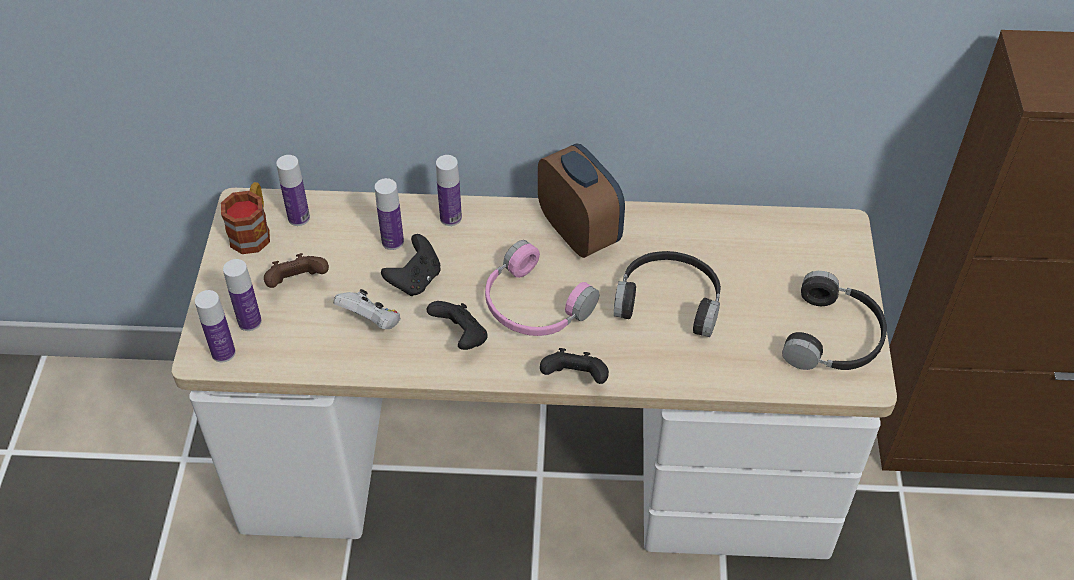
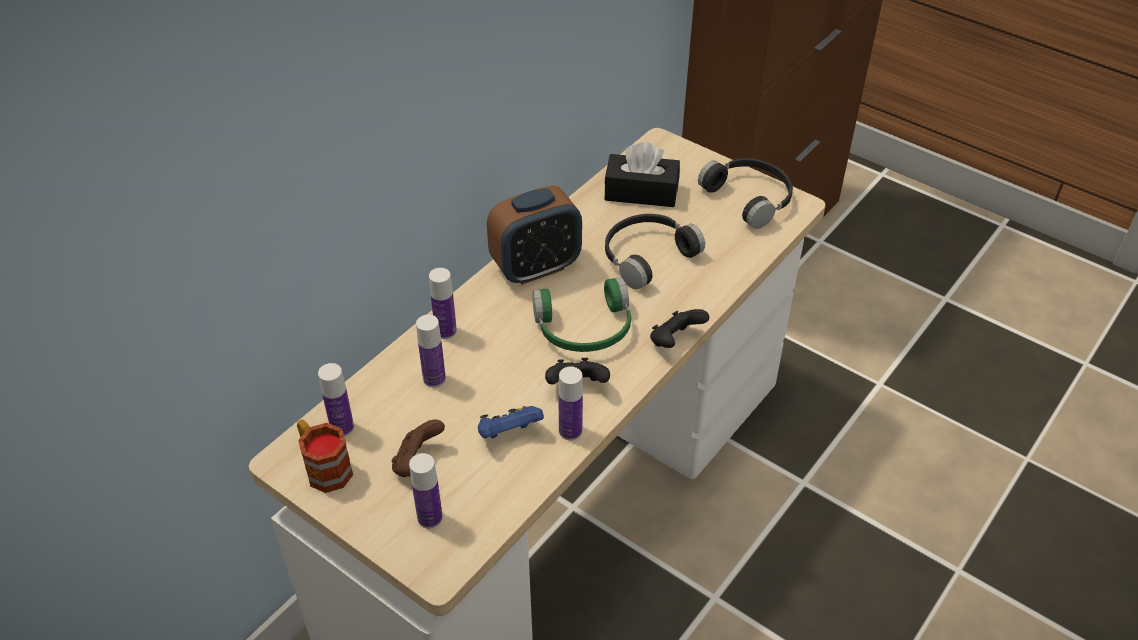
camera: 55 degrees left, 5 degrees down
(223, 353) = (448, 553): bottle -> bottle (570, 431)
(371, 322) = (509, 433): white game controller -> blue game controller
(415, 280) = (490, 385): black game controller -> none
(533, 306) = (584, 329): pink headphones -> green headphones
(579, 232) = (536, 267): alarm clock -> alarm clock turned 150 degrees clockwise
(754, 250) = (641, 192): none -> black tissue box

